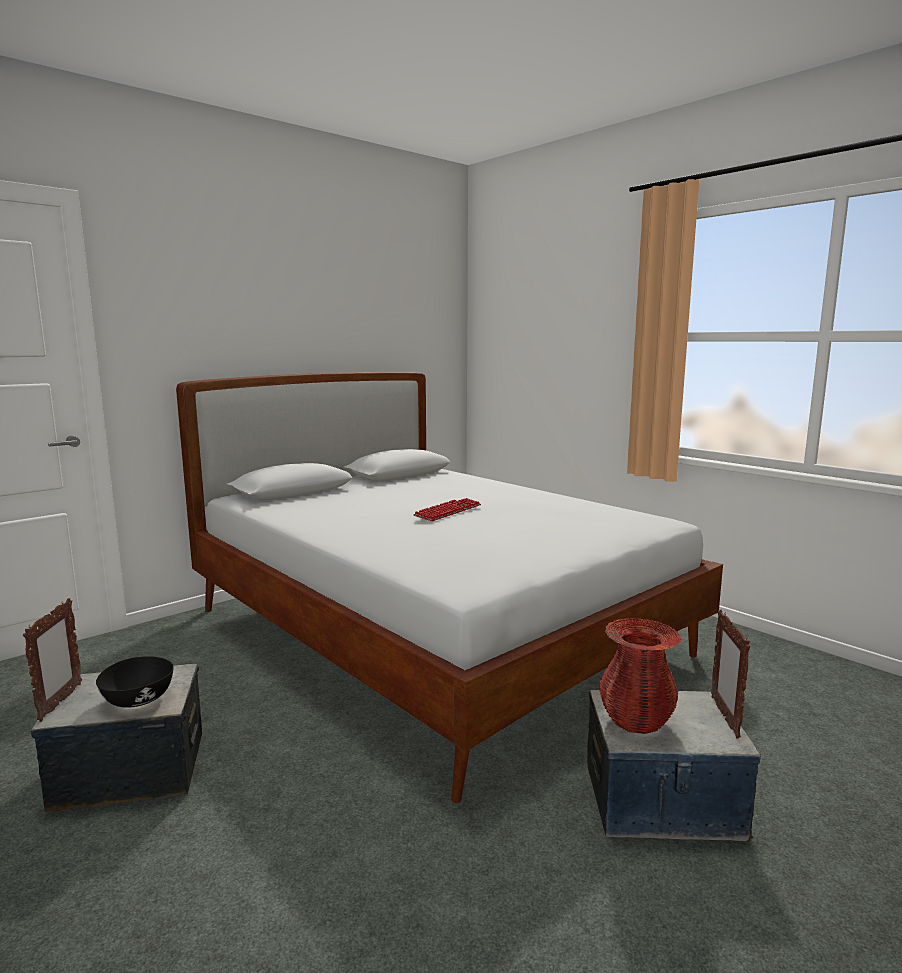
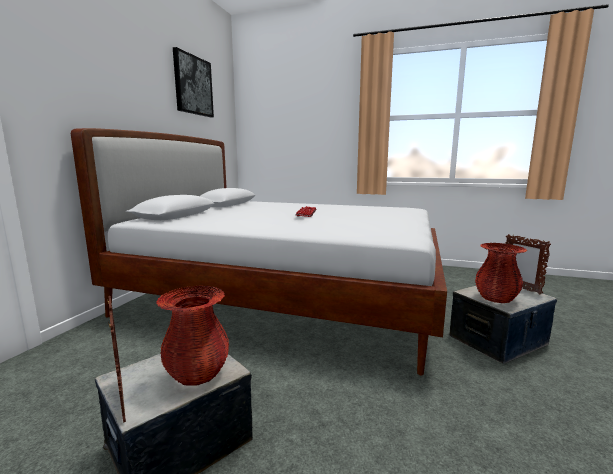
camera: 30 degrees left, 0 degrees up
(137, 699) = (197, 374): black bowl -> red vase
(377, 294) = (193, 85): none -> picture

